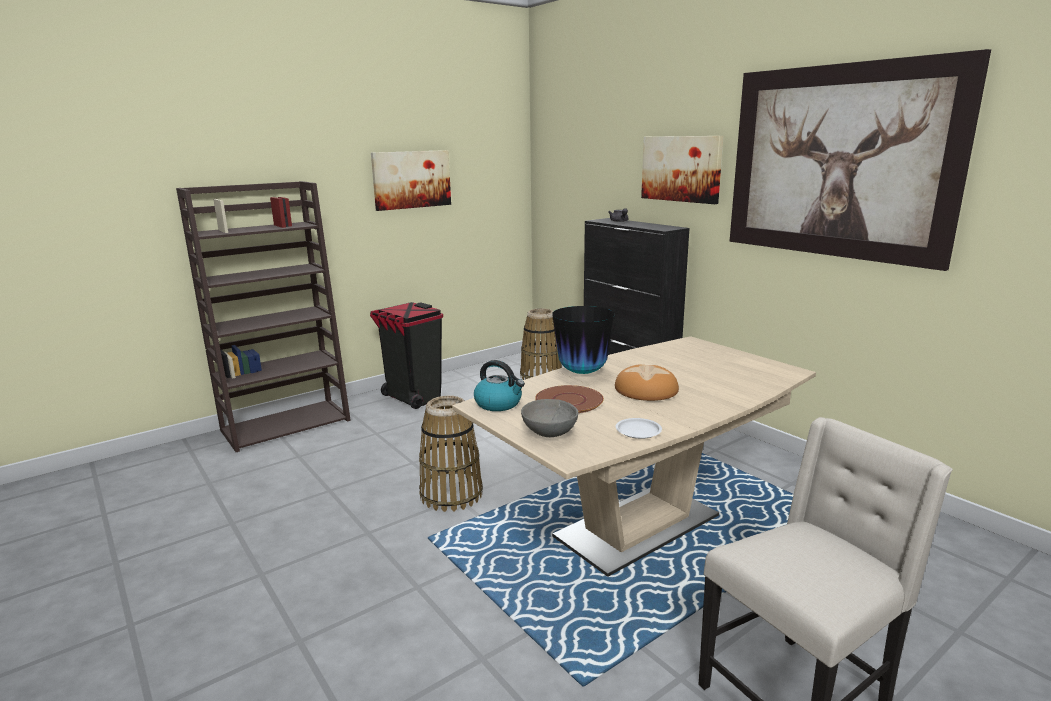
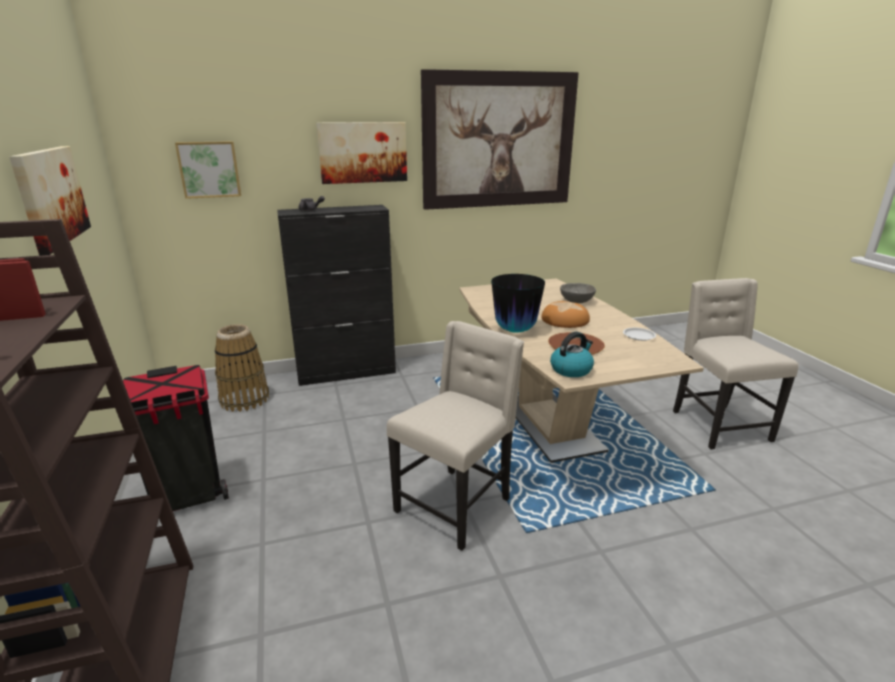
camera: 70 degrees left, 5 degrees up
(451, 495) = (455, 505): basket -> beige chair
(549, 432) = (635, 361): grey bowl -> grey bowl (576, 301)
(575, 176) = (209, 169): none -> picture

